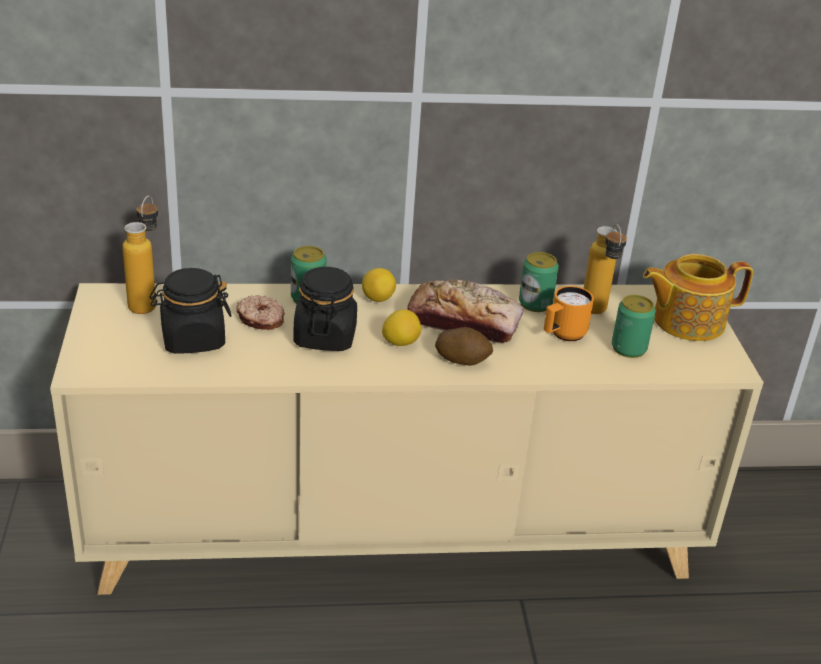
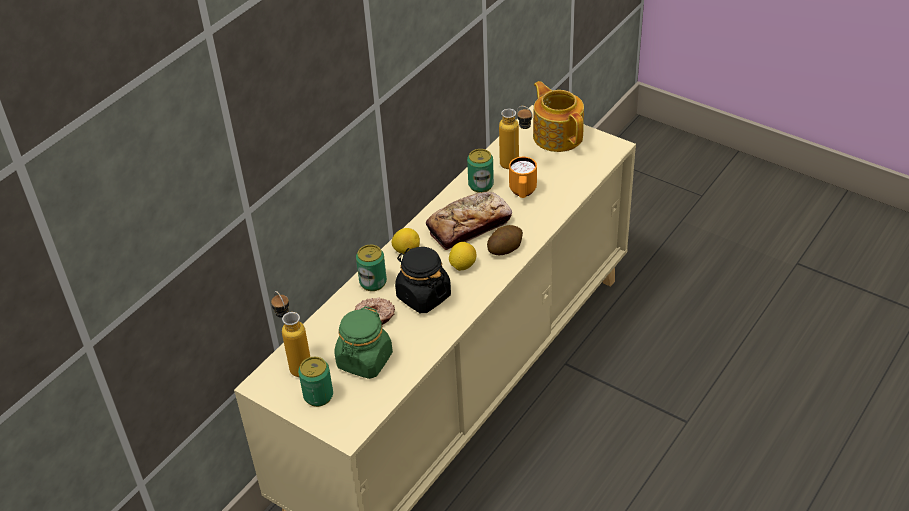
camera: 45 degrees left, 10 degrees up
(192, 339) = (364, 360): black jar -> green jar
(628, 348) = (560, 174): can -> can (318, 396)
(686, 321) = (557, 135): teapot -> teapot turned 120 degrees clockwise

